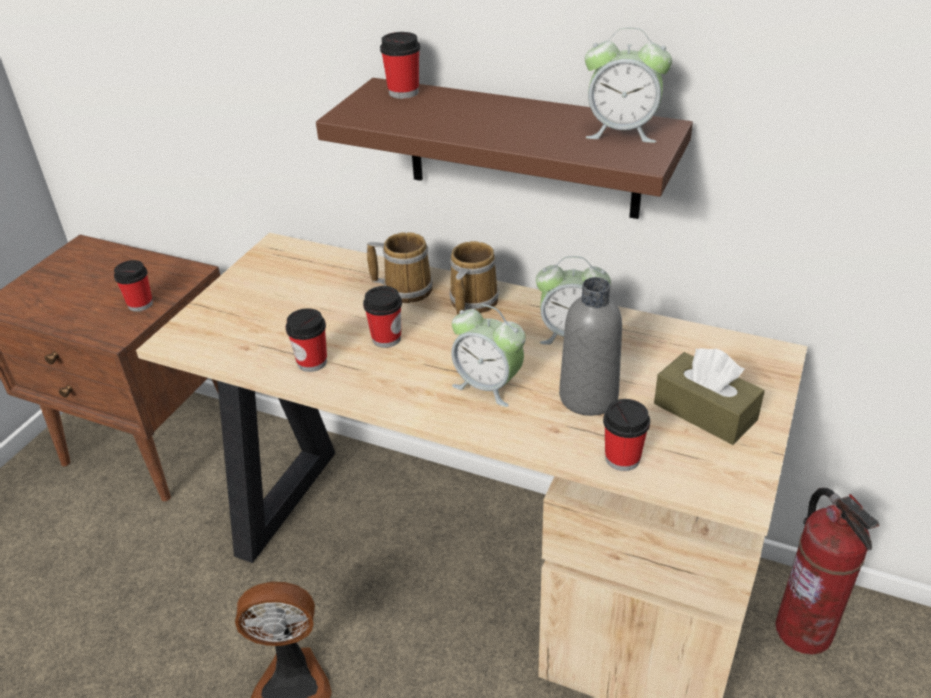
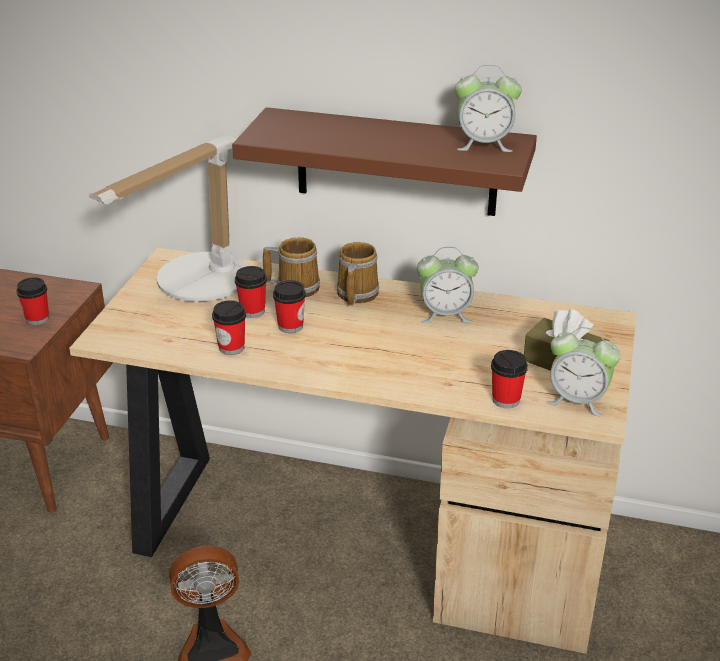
camera: 10 degrees left, 5 degrees down
(294, 281) = (194, 286): none -> table lamp
(403, 92) = (297, 119): cup -> cup (252, 311)
(488, 386) = (386, 356): alarm clock -> alarm clock (577, 400)
(588, 397) = (470, 359): grey bottle -> none
(804, 630) = (652, 566): fire extinguisher -> none

